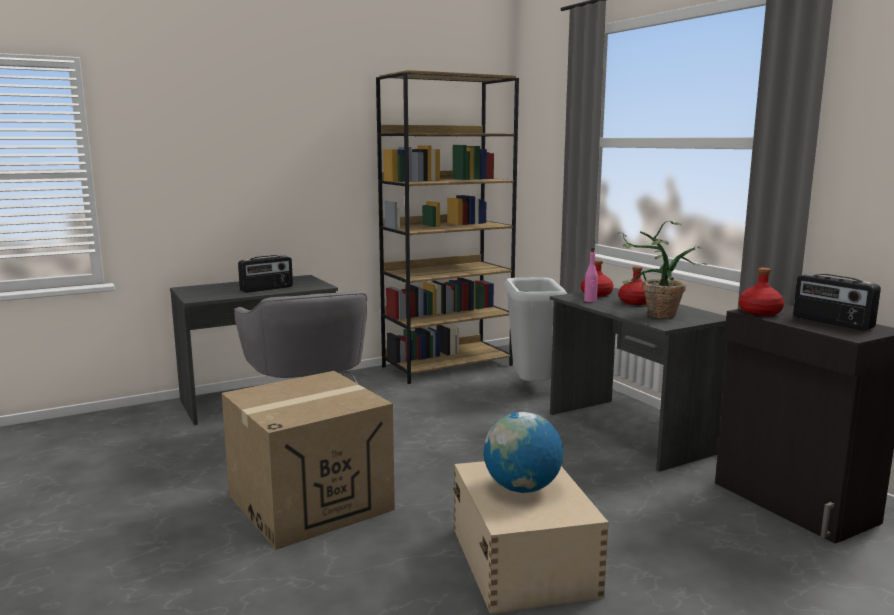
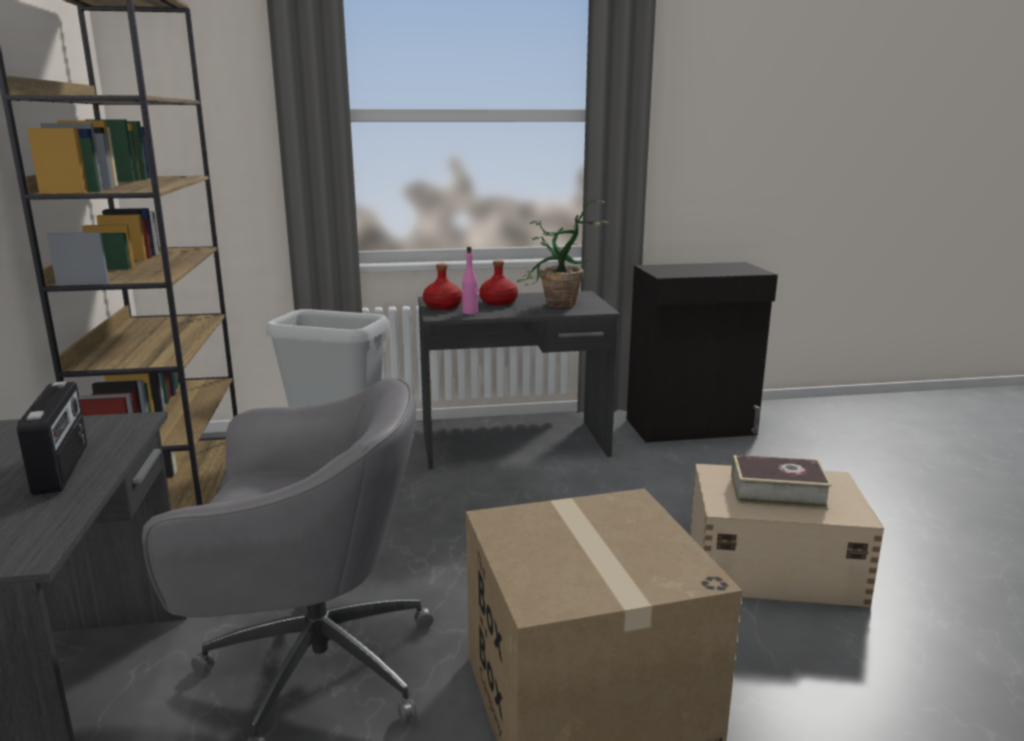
camera: 70 degrees left, 5 degrees up
(521, 488) = (777, 493): globe -> book
(759, 312) = (671, 274): red bottle -> none
(832, 322) = (714, 268): radio -> none

